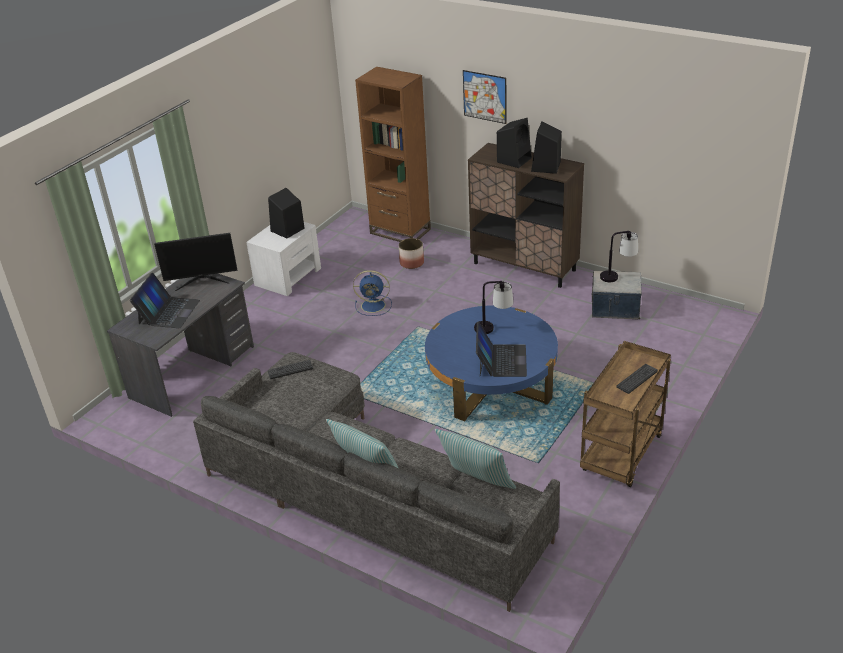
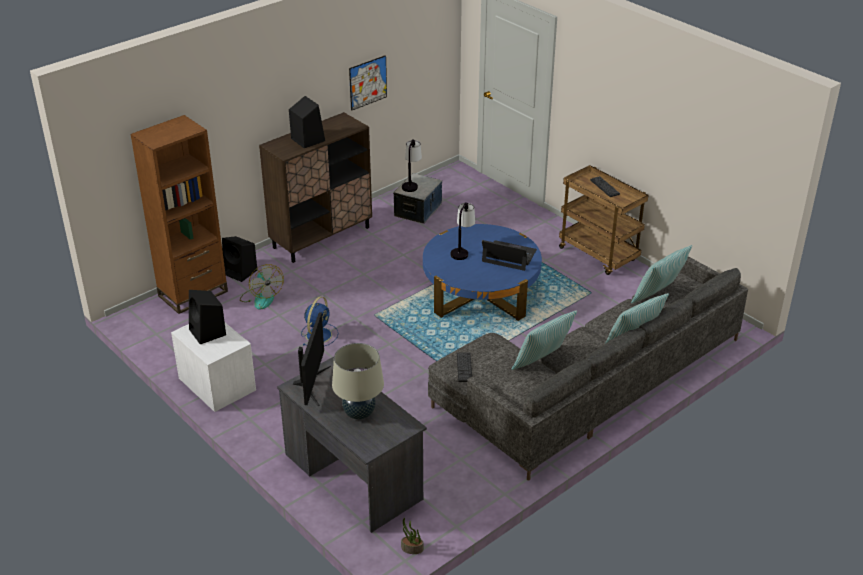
camera: 75 degrees left, 0 degrees up
(112, 424) = (412, 549): none -> potted plant
(168, 312) = (359, 413): laptop -> beige table lamp
(315, 418) = (542, 363): none -> pillow
(412, 263) = (261, 298): planter -> fan
(484, 96) = (247, 102): picture -> picture (368, 82)
(546, 167) = (335, 129): black speaker -> black speaker (241, 272)

